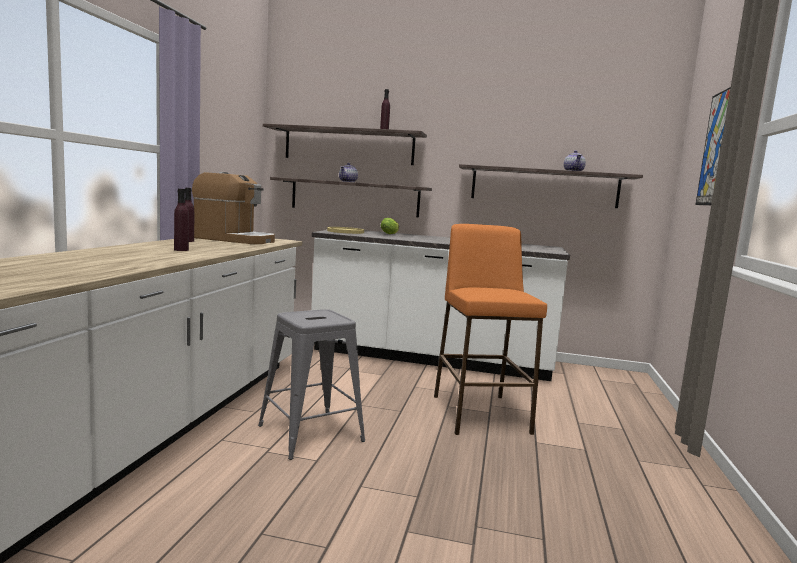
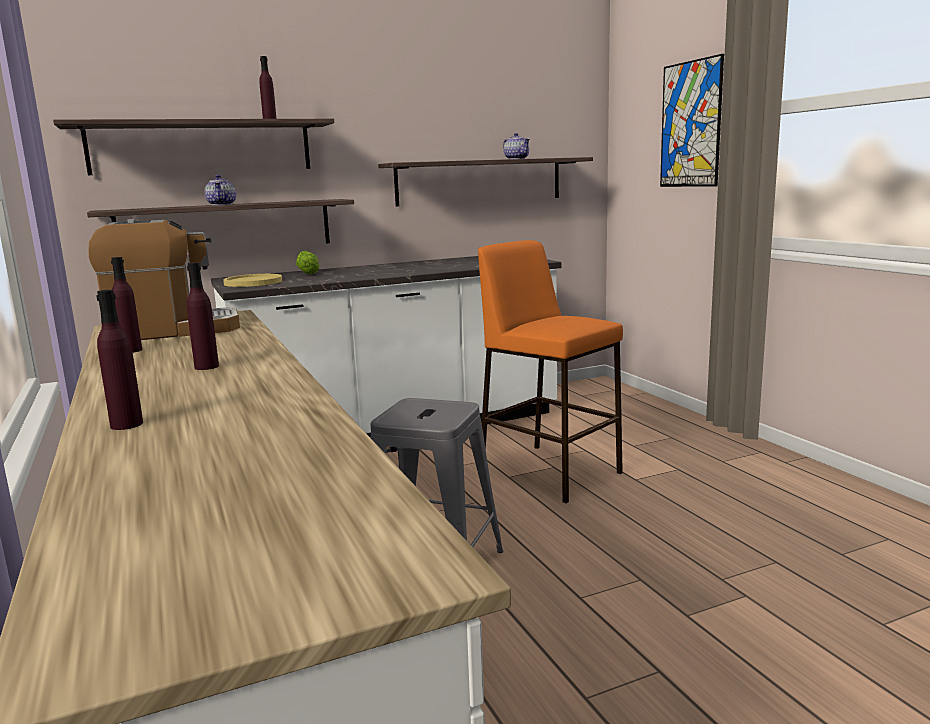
camera: 35 degrees left, 5 degrees up
(72, 255) = (126, 424): none -> purple bottle

